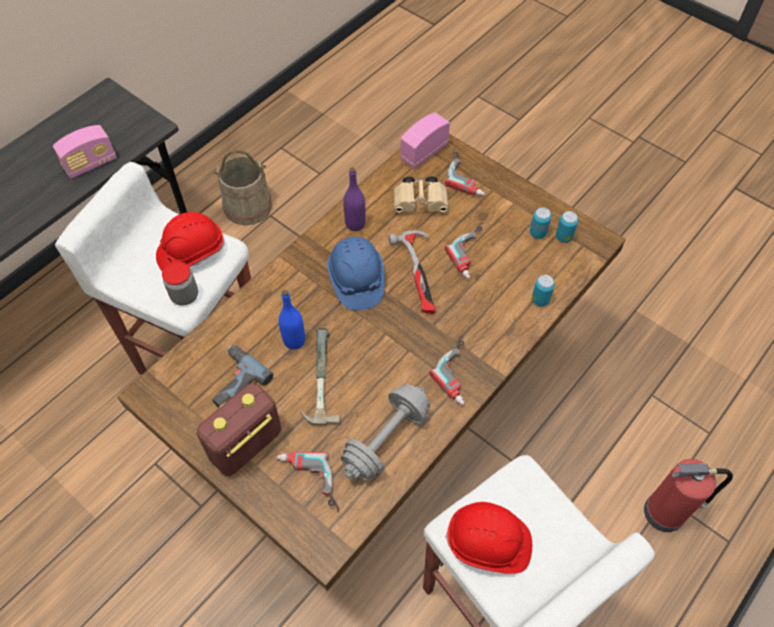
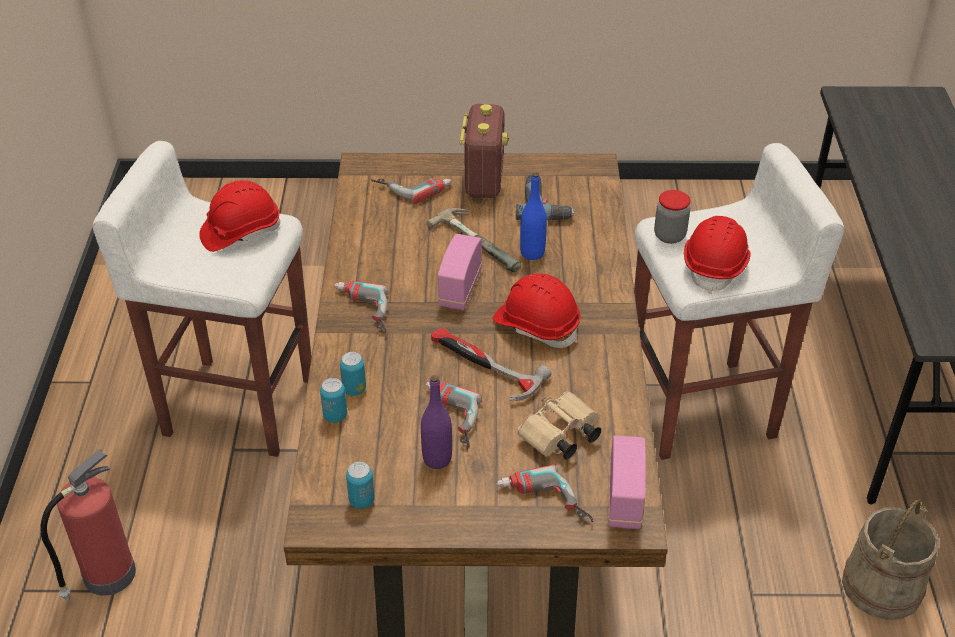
camera: 140 degrees right, 15 degrees down
(90, 164) = (921, 270): radio -> radio (460, 289)
(355, 224) = (601, 372): purple bottle -> purple bottle (437, 459)
(356, 280) = (536, 325): blue hard hat -> red hard hat
(386, 440) = (379, 237): grey dumbbell -> none
(537, 233) = (396, 486): can -> can (354, 389)

